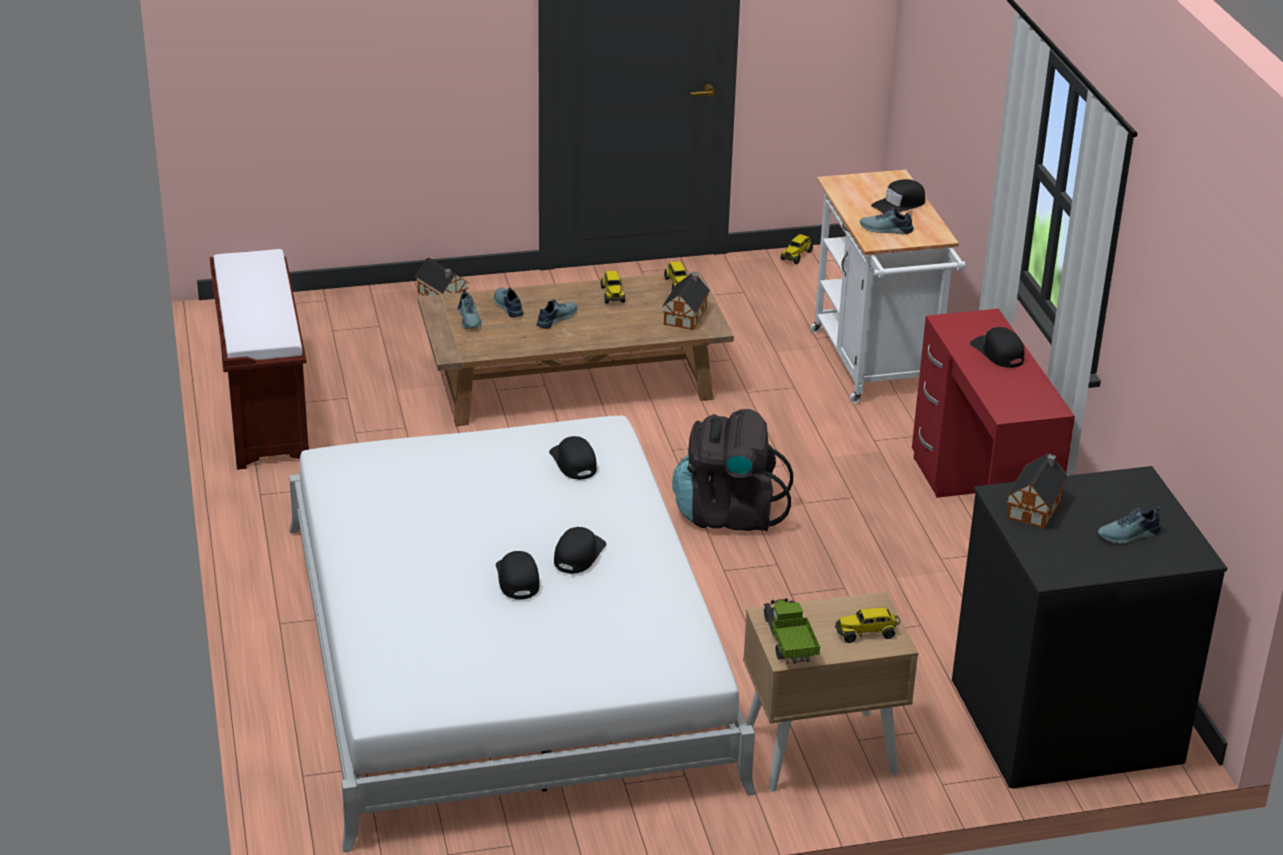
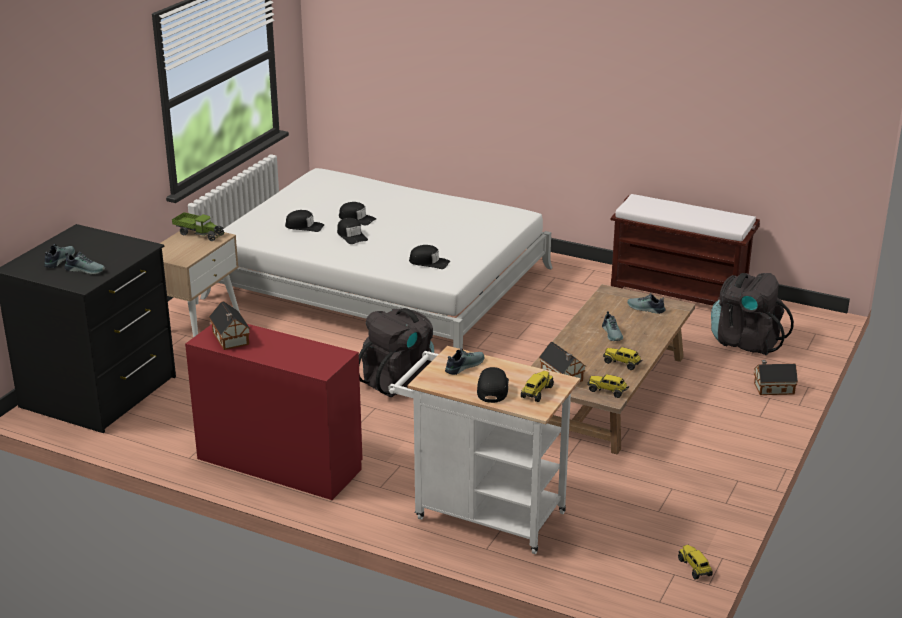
camera: 130 degrees right, 5 degrees down
(351, 337) = (745, 342): none -> black backpack
(507, 307) = (647, 324): shoe -> shoe (86, 270)
(866, 633) = (171, 251): toy truck -> toy truck (536, 392)
(998, 353) = (281, 353): black cap -> black cap (304, 226)
(1036, 507) = (121, 250): toy house -> toy house (230, 339)

